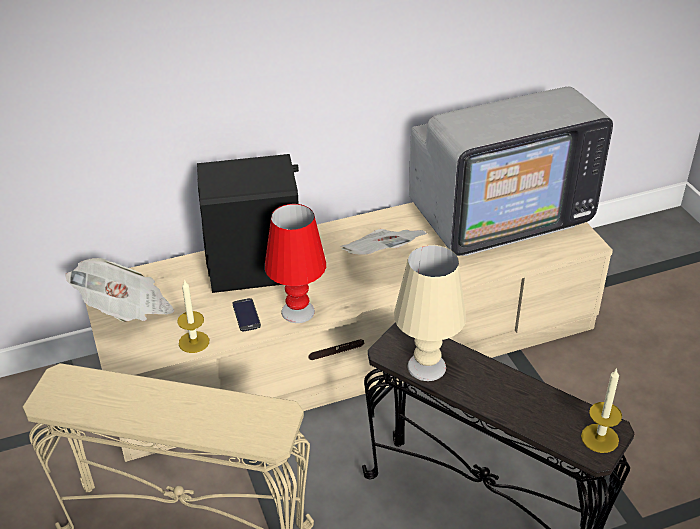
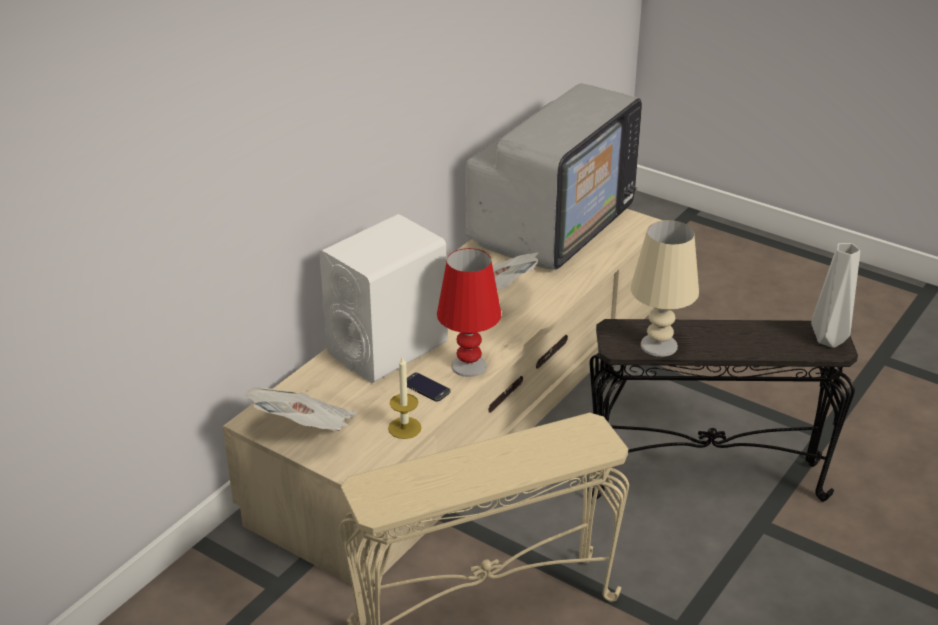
camera: 35 degrees left, 5 degrees down
(255, 268) = (388, 348): black speaker -> white speaker
(599, 438) = (829, 339): candle -> grey vase

